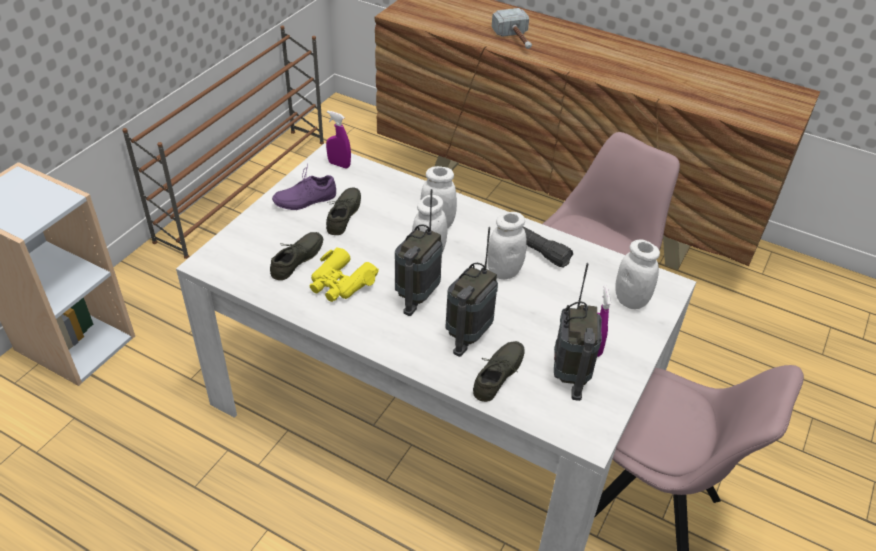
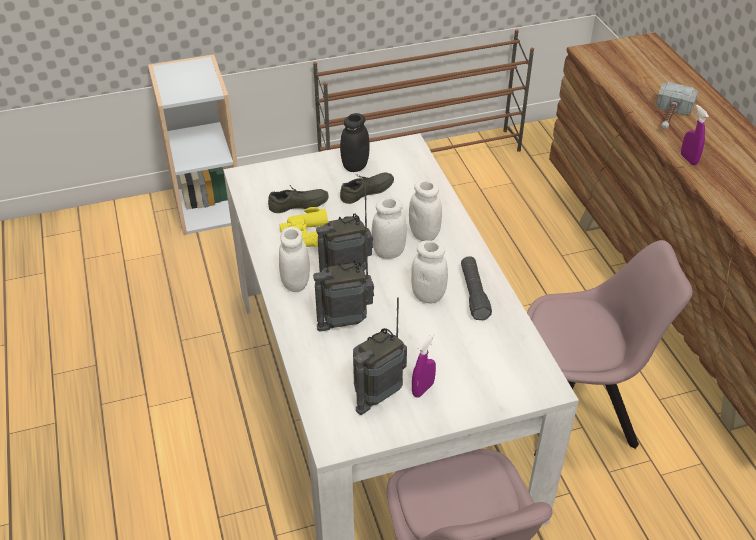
camera: 45 degrees right, 0 degrees up
(304, 199) = (355, 166): purple shoe -> black jar
(339, 164) = (409, 154): purple spray bottle -> purple spray bottle (688, 159)
(501, 376) = (329, 362): grey shoe -> none
(630, 300) = (499, 377): white jar -> white jar (296, 283)

